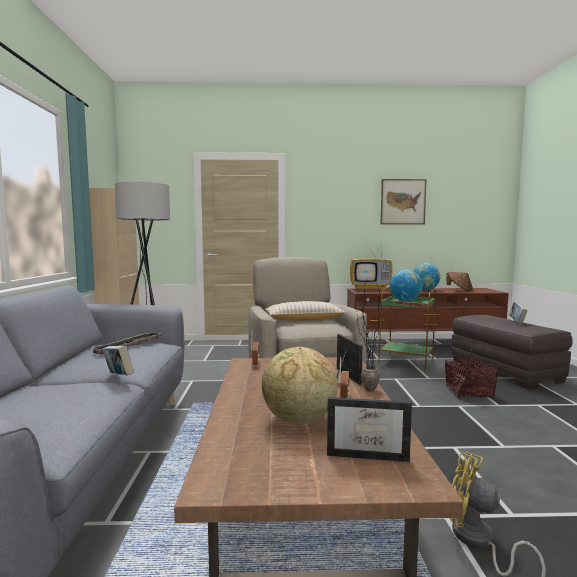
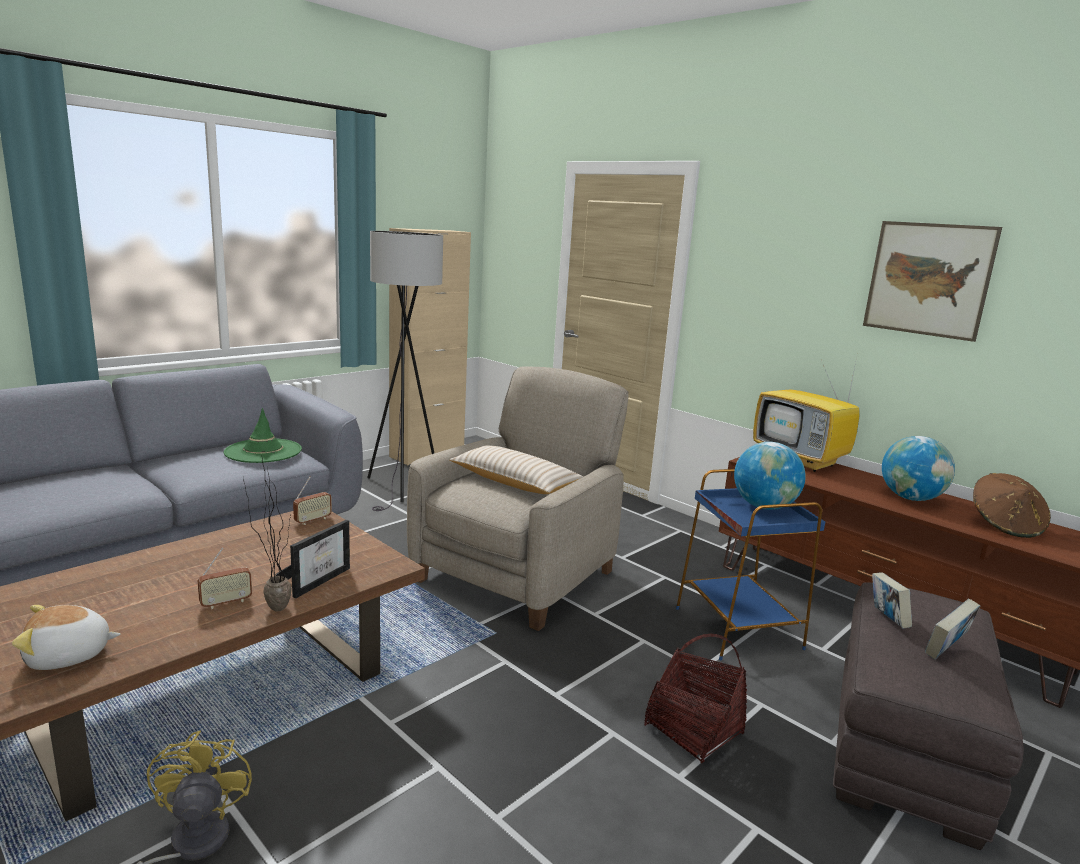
camera: 45 degrees right, 10 degrees up
(118, 377) = (161, 484): book -> book (886, 619)
(128, 346) = (263, 451): tray -> green hat
(298, 420) = (137, 597): globe -> none
(368, 453) = (68, 656): picture frame -> plush toy
(406, 363) = (737, 629): green side table -> blue side table

